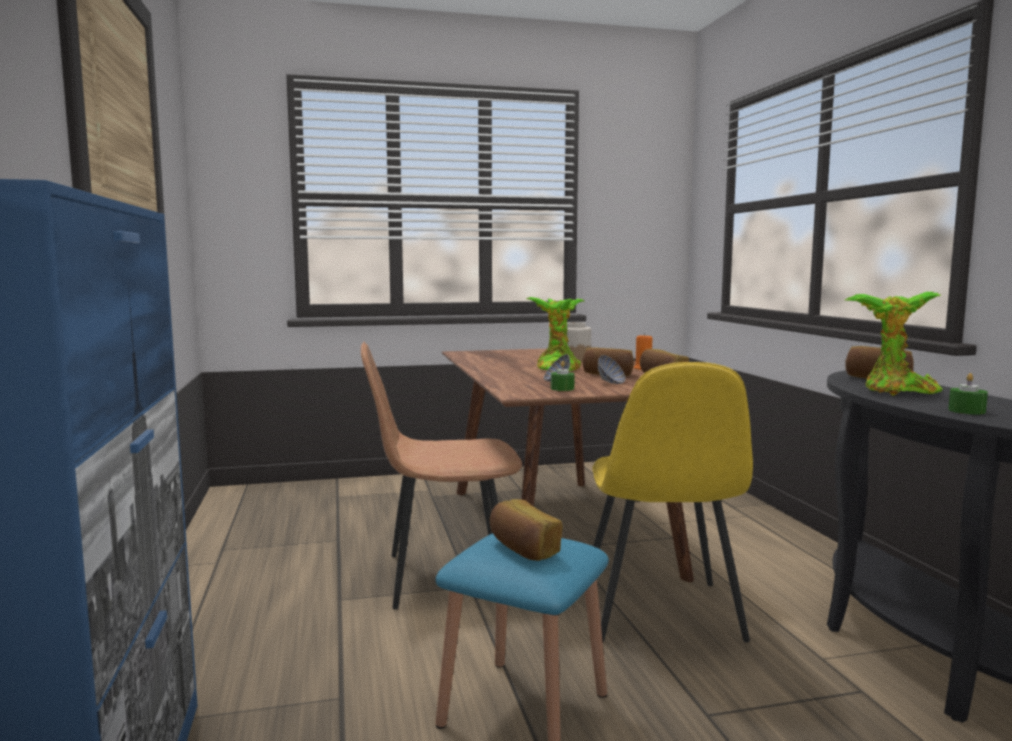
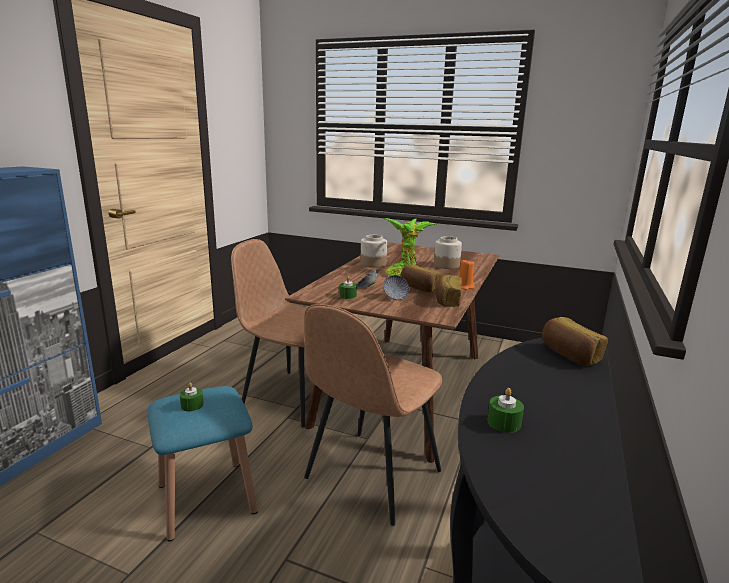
camera: 35 degrees right, 10 degrees up
(498, 366) = (373, 264): none -> jar
(523, 549) = (192, 405): bread -> green candle
(660, 614) = (371, 476): yellow chair -> brown chair
(895, 392) = (526, 376): potted plant -> none

